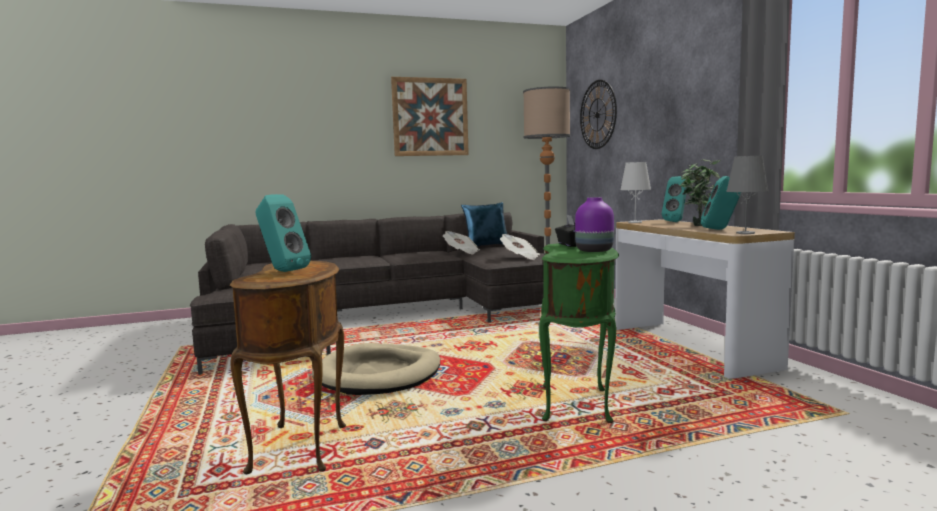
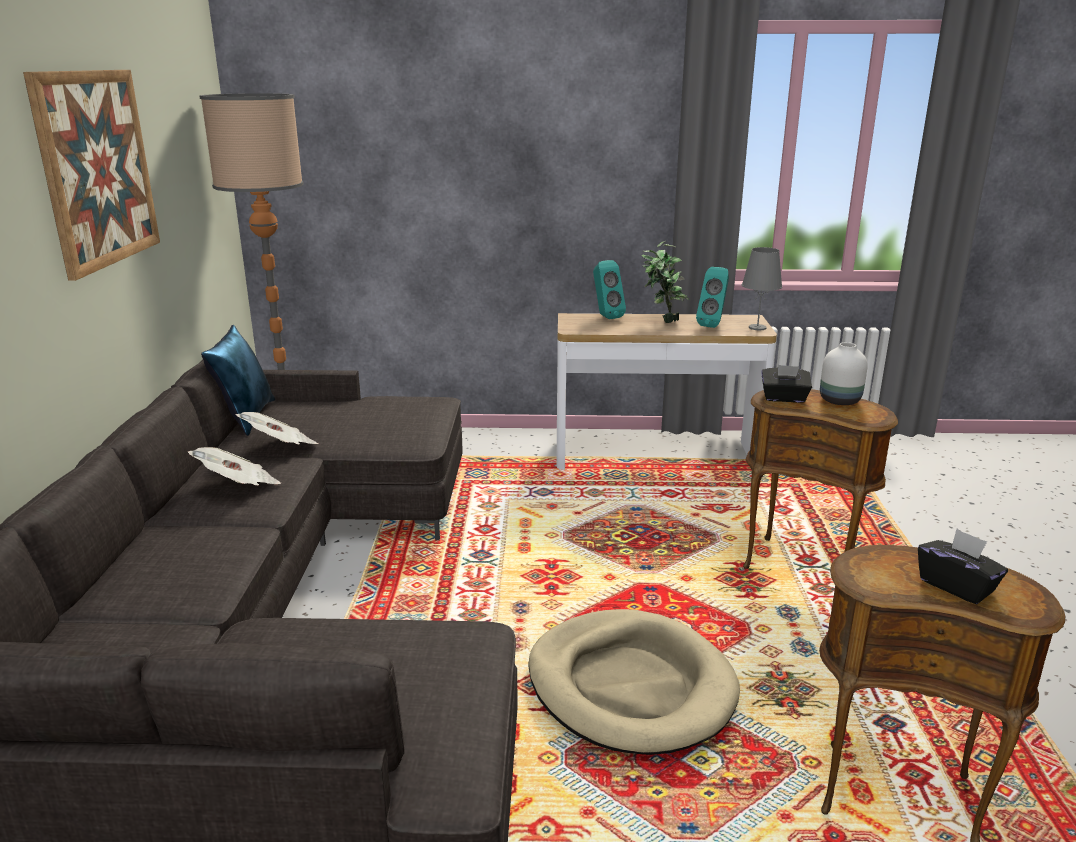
camera: 70 degrees left, 15 degrees up
(282, 271) = (956, 586): turquoise speaker -> black tissue box
(520, 257) = (411, 420): newspaper -> newspaper (239, 486)
(579, 405) = (802, 563): green side table -> brown side table
(594, 251) = (838, 400): purple vase -> white vase
(597, 114) = (341, 145): wall clock -> none
(635, 222) = (580, 329): white table lamp -> none

